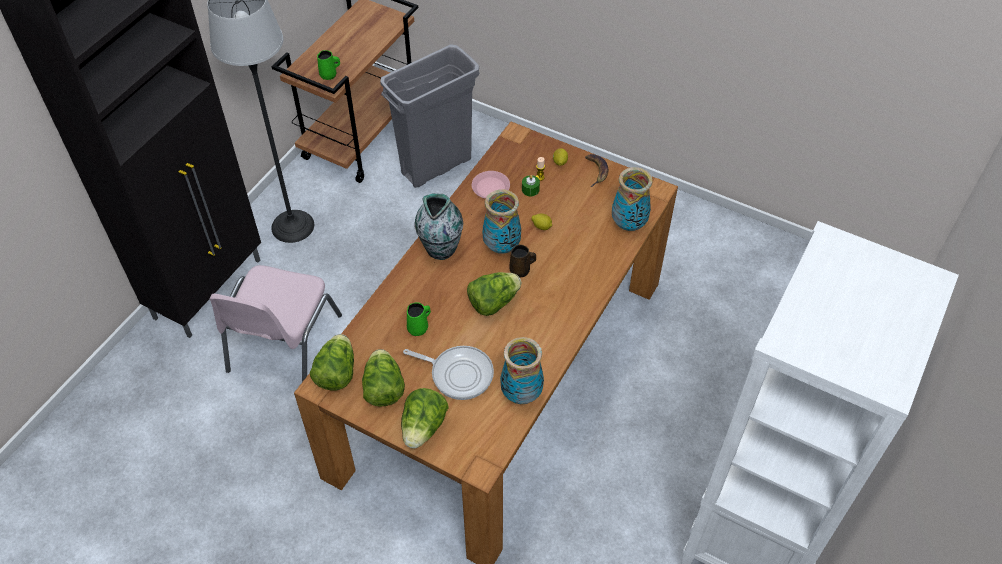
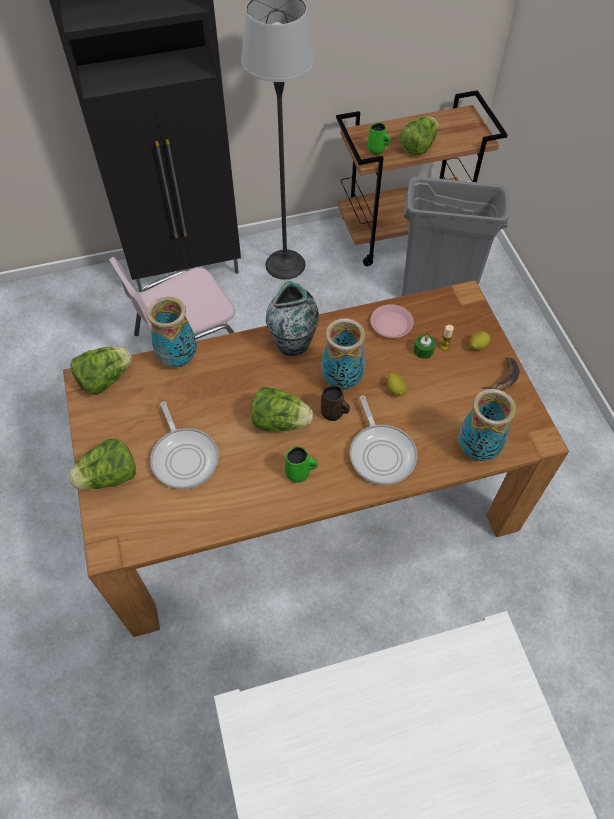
camera: 45 degrees right, 5 degrees up
(383, 388) = (120, 420): lettuce -> lettuce (418, 147)
(418, 328) = (200, 394): green mug -> green mug (299, 473)
(521, 393) = (209, 517): vase -> vase (178, 358)
(577, 271) = (381, 453): none -> frying pan

